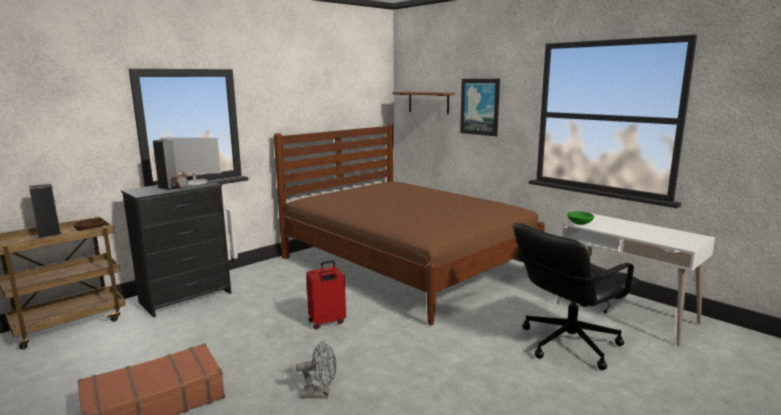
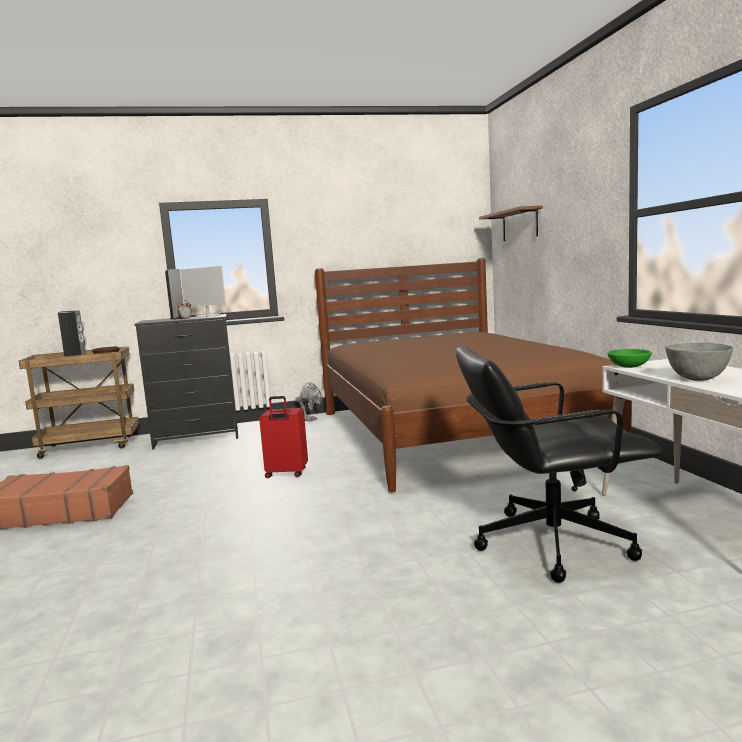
camera: 30 degrees right, 5 degrees down
(320, 394) = (189, 533): grey fan -> grey fan (310, 420)
(480, 106) = (567, 219): picture -> none
(634, 233) = (698, 379): none -> grey bowl

